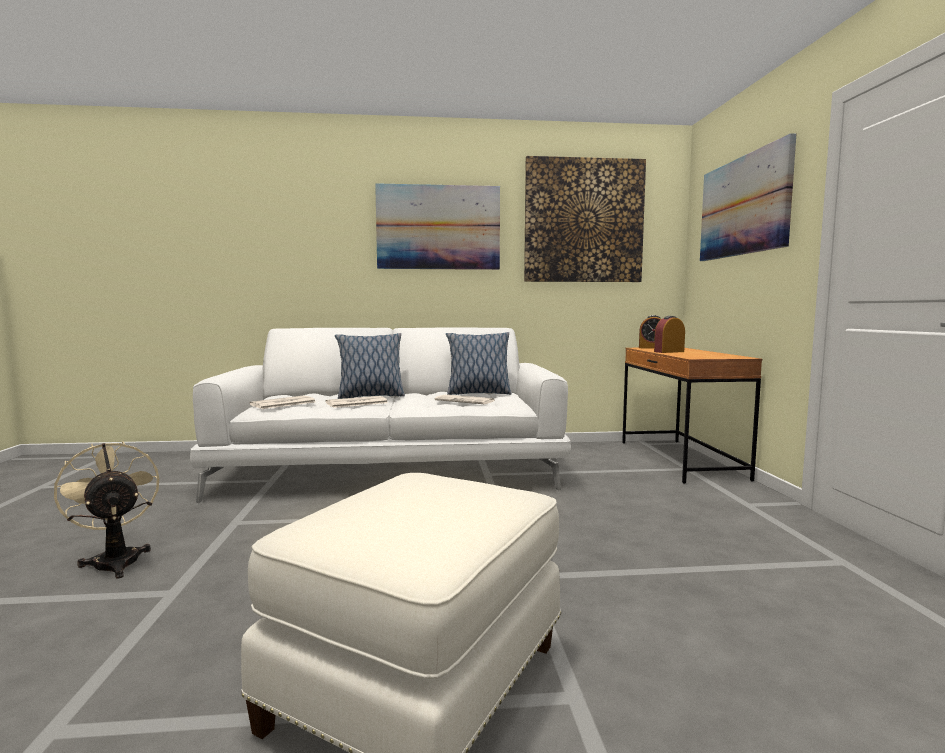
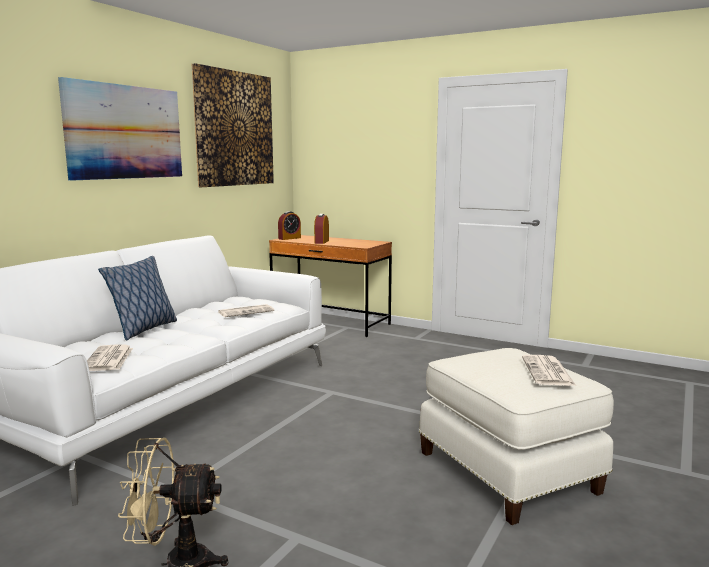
camera: 55 degrees left, 5 degrees up
(356, 403) = (173, 338): newspaper -> newspaper (548, 372)
(478, 393) = (221, 303): pillow -> none
(744, 206) = (362, 133): picture -> none

